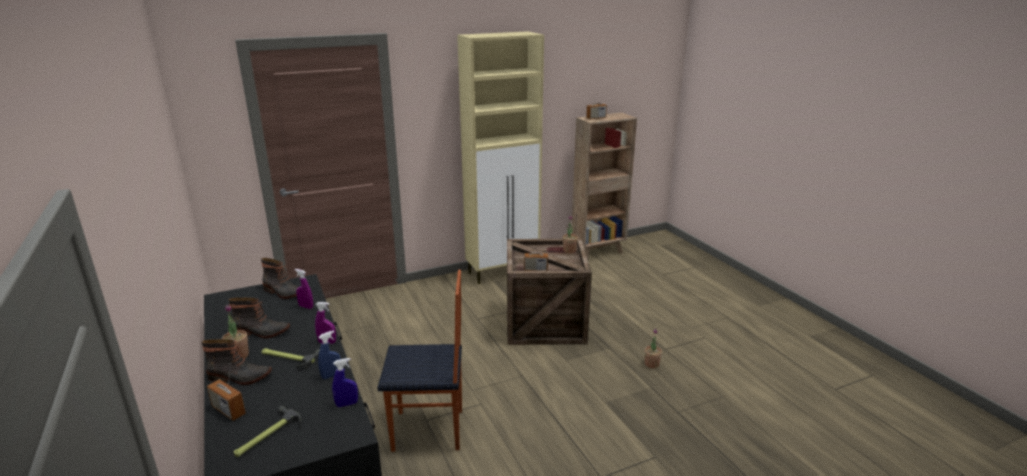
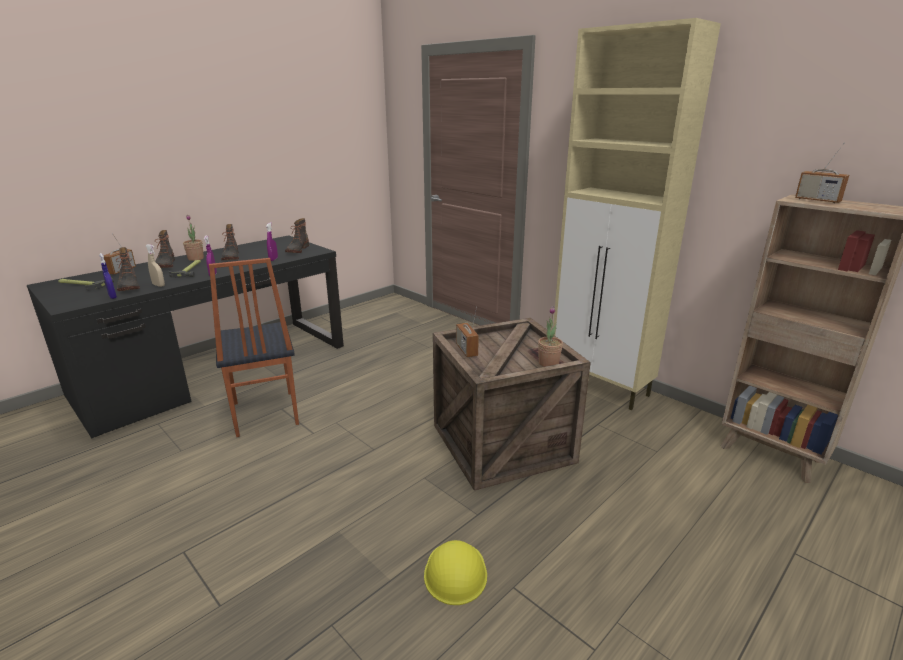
camera: 70 degrees right, 0 degrees up
(313, 397) = (128, 286): none -> boot
(331, 375) = (158, 285): blue spray bottle -> beige spray bottle
(651, 364) = (455, 572): potted plant -> yellow hard hat

